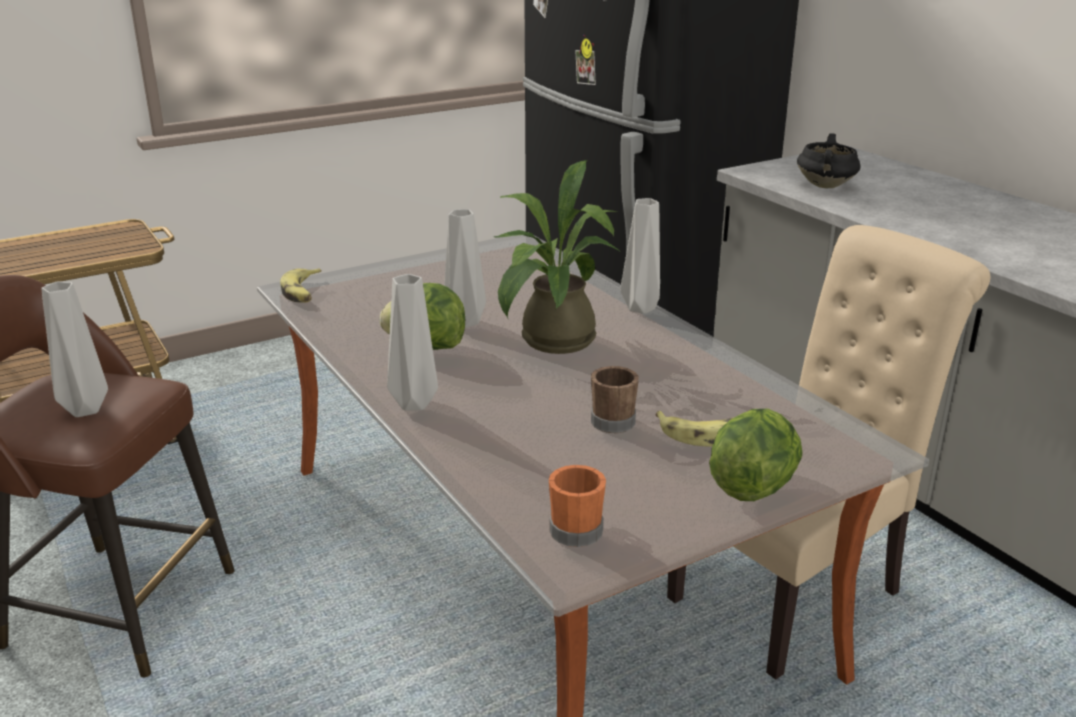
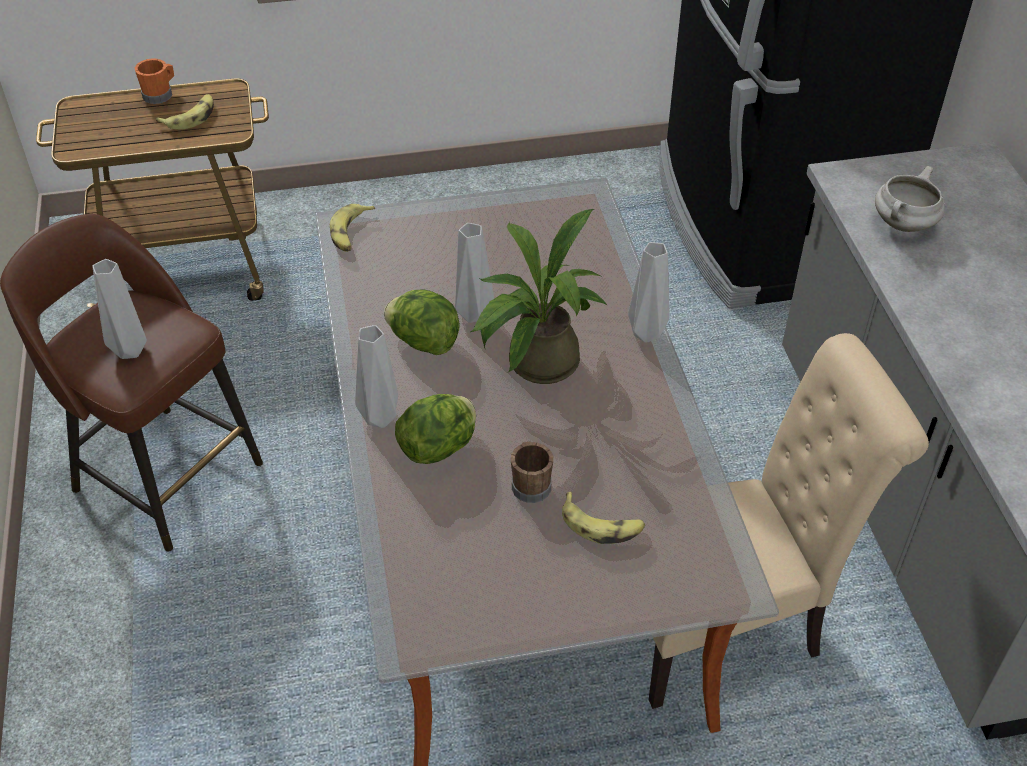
camera: 20 degrees right, 20 degrees up
(89, 246) = (191, 117): none -> banana
(578, 528) = (437, 603): orange mug -> orange mug (160, 94)
(753, 486) = (602, 599): lettuce -> lettuce (439, 447)
(826, 186) = (904, 225): black cooking pot -> white cooking pot

